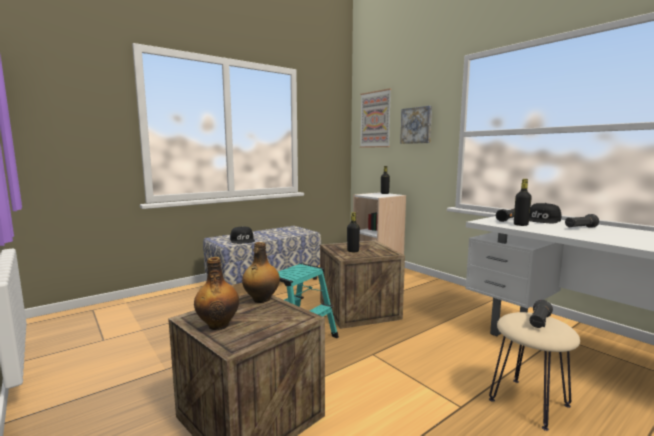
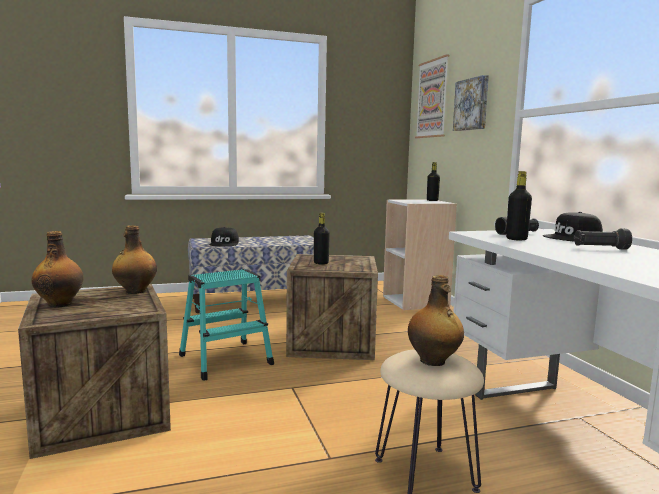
camera: 20 degrees right, 0 degrees up
(539, 322) = (433, 361): black flashlight -> bottle

